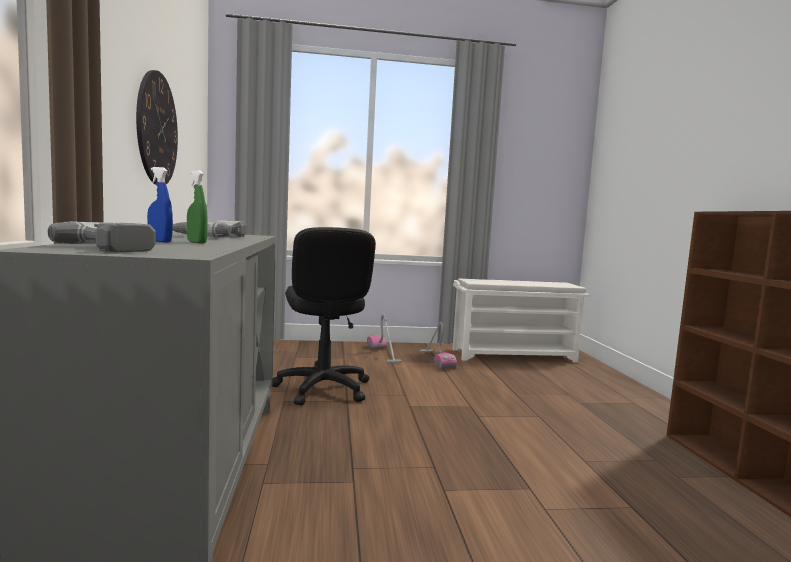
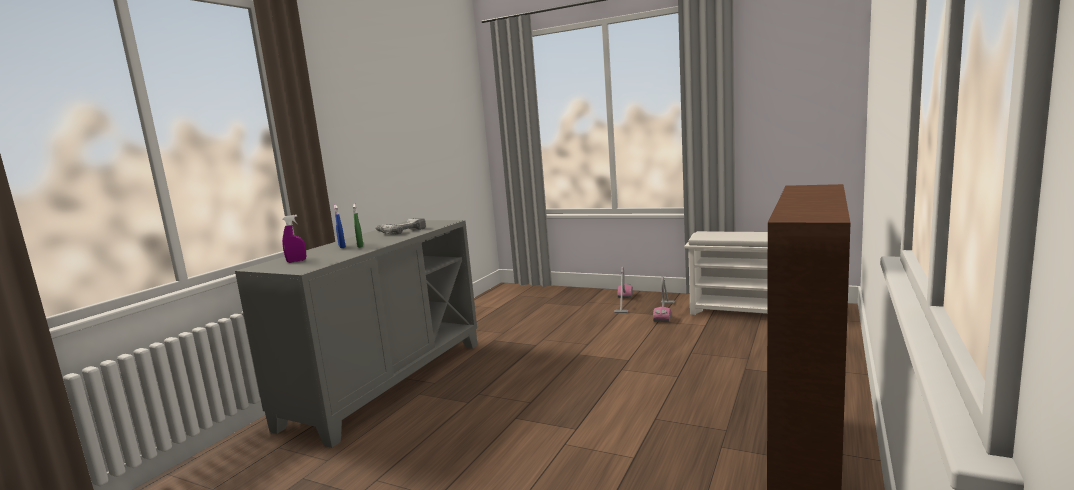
camera: 35 degrees right, 5 degrees up
(121, 248) = (296, 261): power drill -> purple spray bottle
(157, 129) = (407, 144): wall clock -> none
(322, 389) = (531, 333): black office chair -> none

